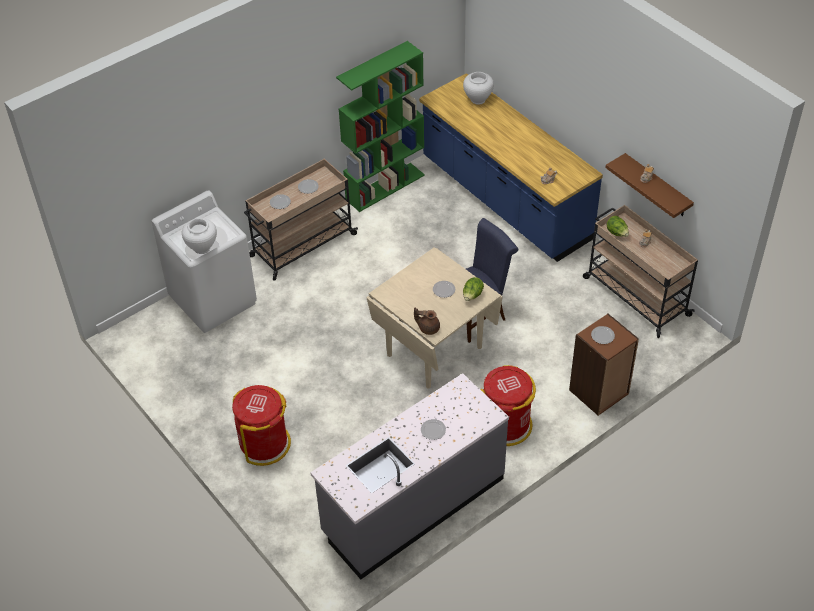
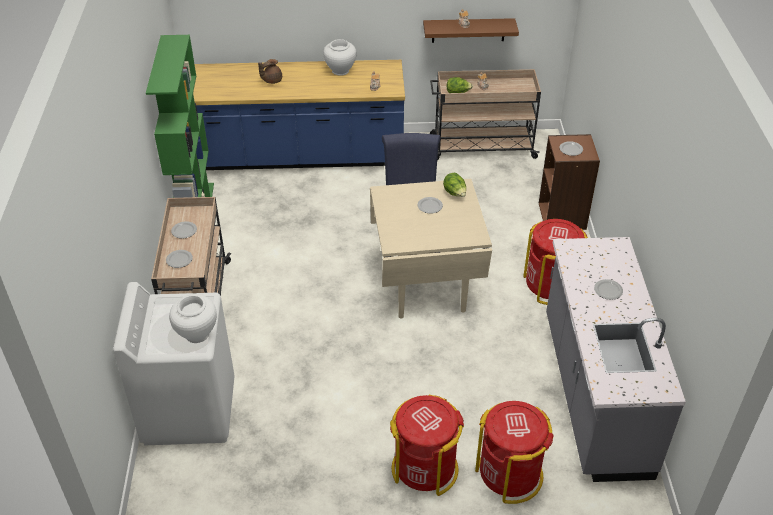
camera: 55 degrees left, 5 degrees down
(296, 492) = (510, 474): none -> red trash can
(428, 328) = (467, 238): brown teapot -> brown teapot (271, 80)
(478, 99) = (230, 73): white vase -> white vase (340, 71)

